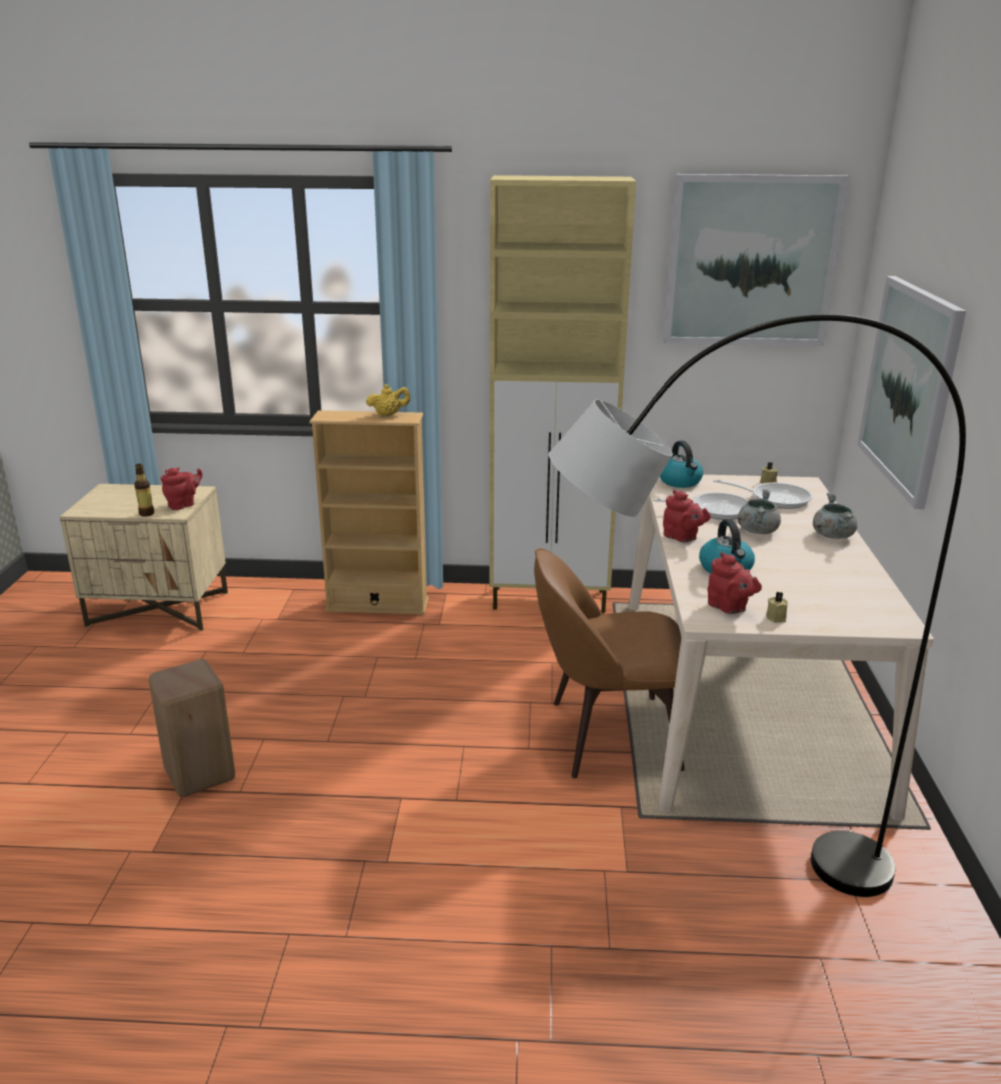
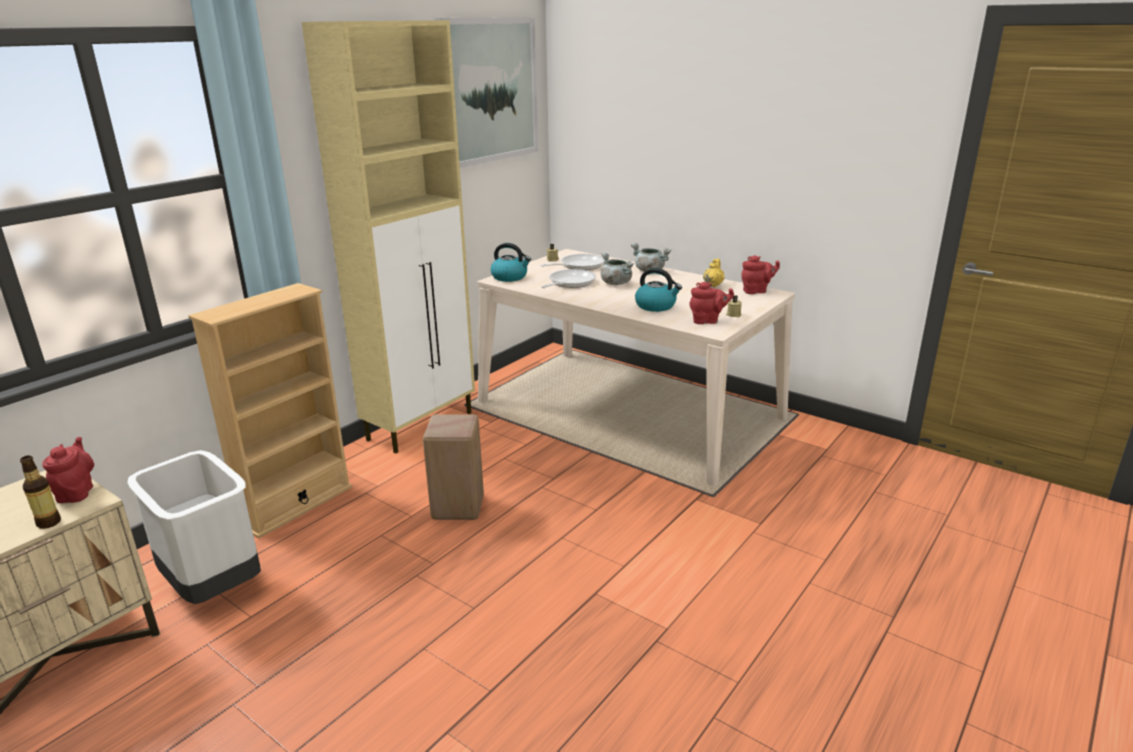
camera: 55 degrees left, 0 degrees up
(201, 773) = (431, 711): beige stool -> beige stool (456, 507)
(262, 623) = (214, 585): none -> white trash can
(388, 414) = (275, 293): yellow teapot -> yellow teapot (713, 285)
(608, 735) = (617, 472): brown chair -> none
(682, 538) = (596, 302): red teapot -> red teapot (756, 291)
(705, 874) = (784, 497): grey floor lamp -> none
(909, 387) = (651, 157): picture -> none

